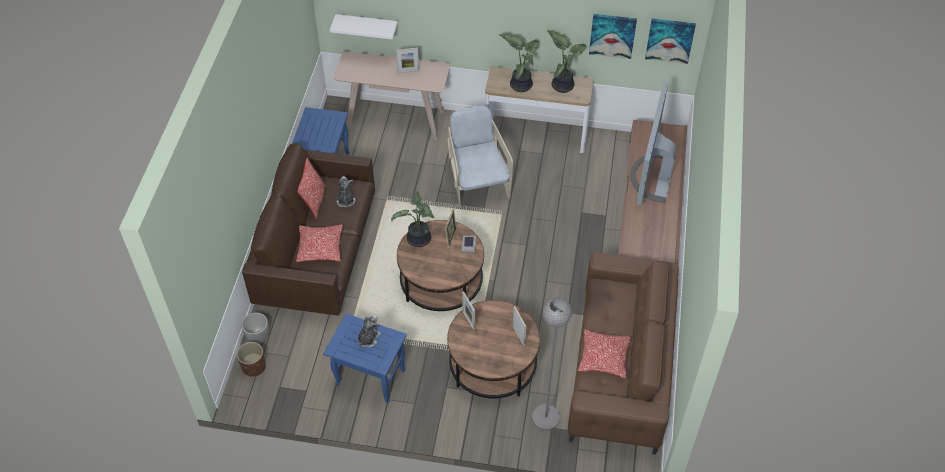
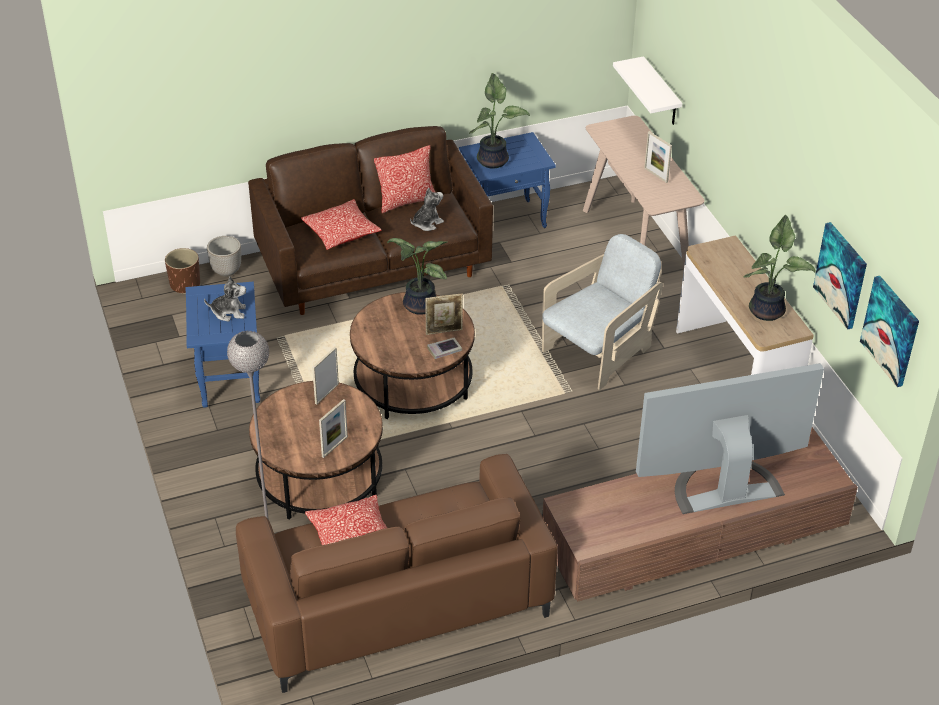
camera: 60 degrees right, 10 degrees down
(520, 84) = (729, 272): potted plant -> potted plant (494, 160)

